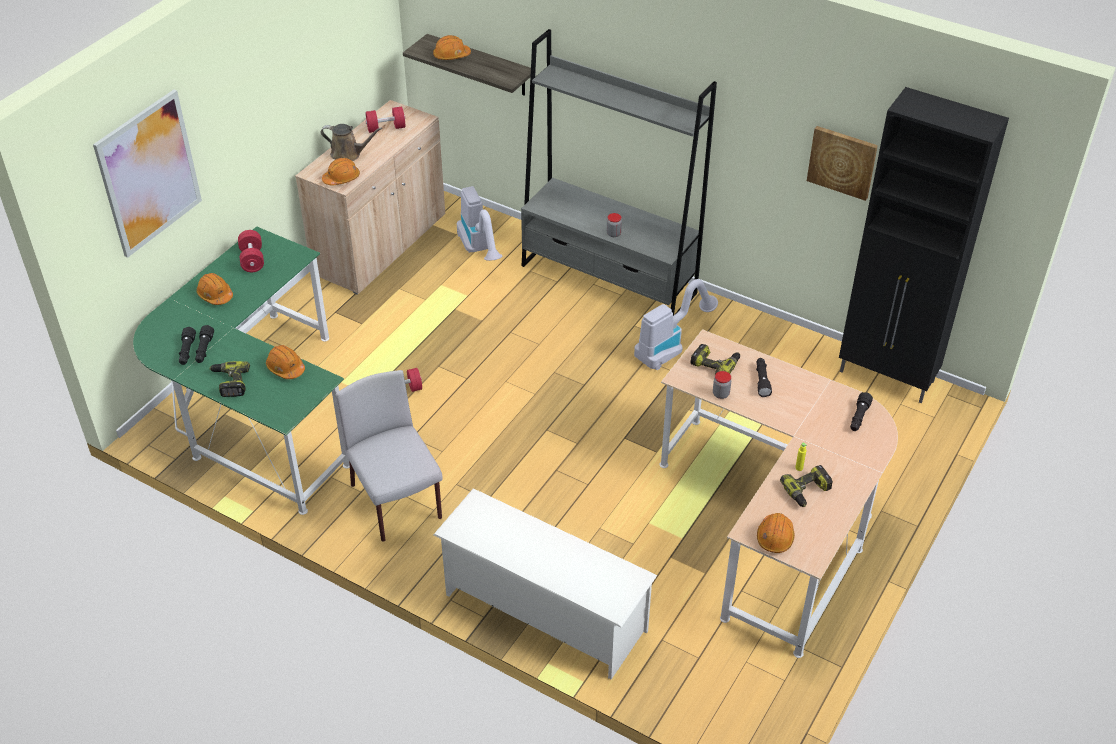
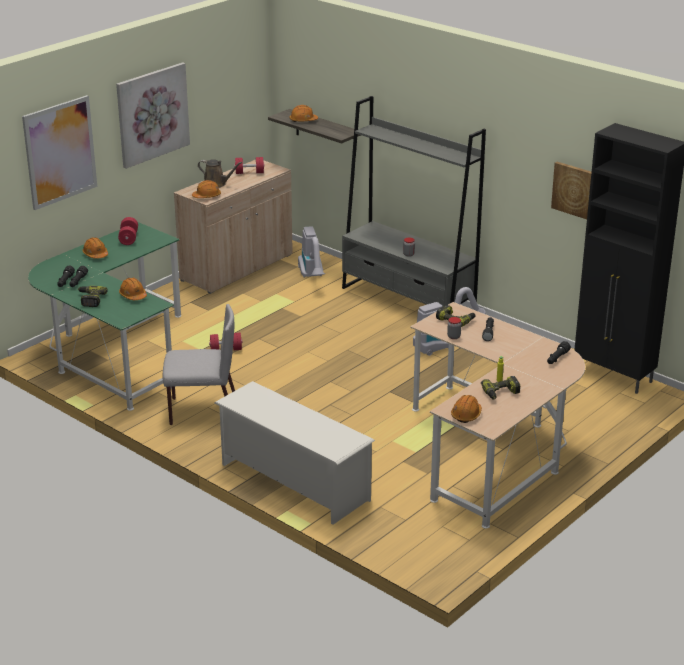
camera: 10 degrees right, 15 degrees down
(259, 86) = (152, 114): none -> picture
(397, 503) = (202, 411): grey chair -> grey chair turned 105 degrees clockwise

